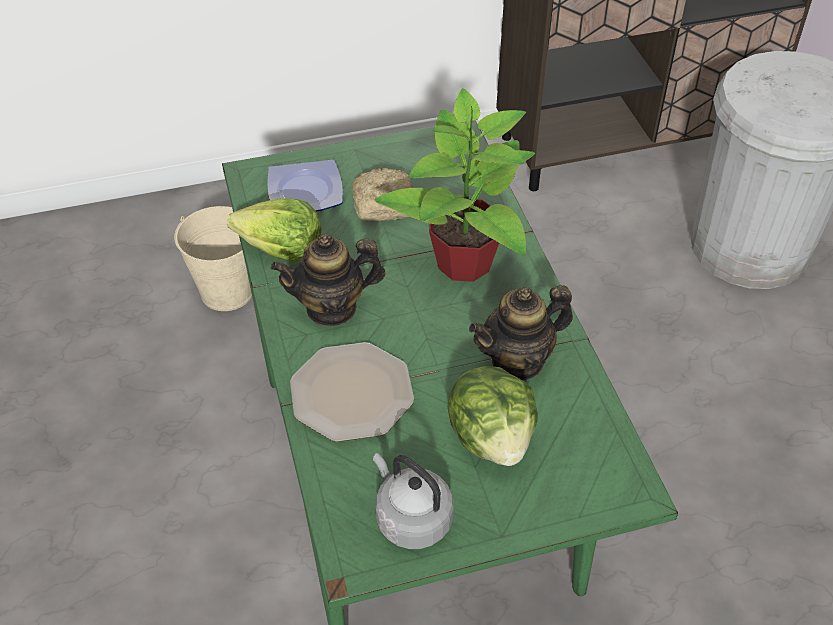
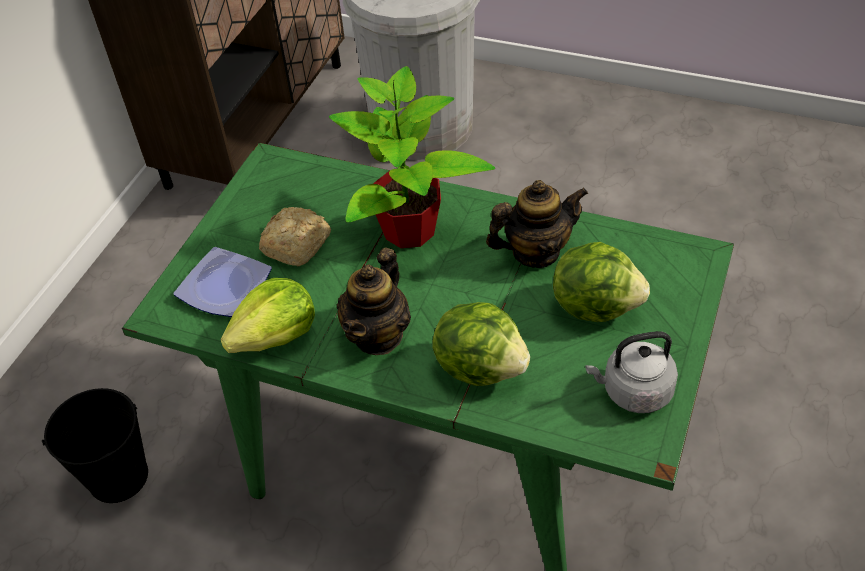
camera: 50 degrees left, 0 degrees up
(227, 291) = (118, 476): beige bucket -> black bucket
(352, 392) = (481, 366): plate -> lettuce
(518, 361) = (535, 252): teapot -> teapot turned 120 degrees counterclockwise

